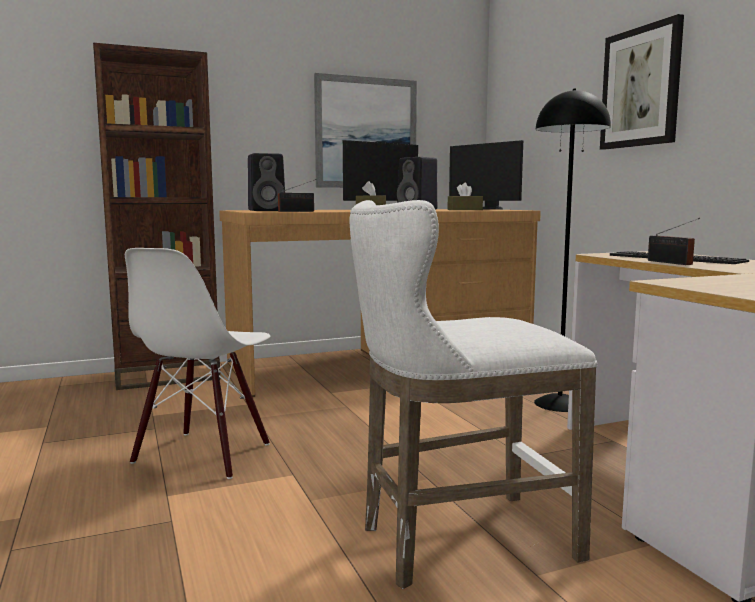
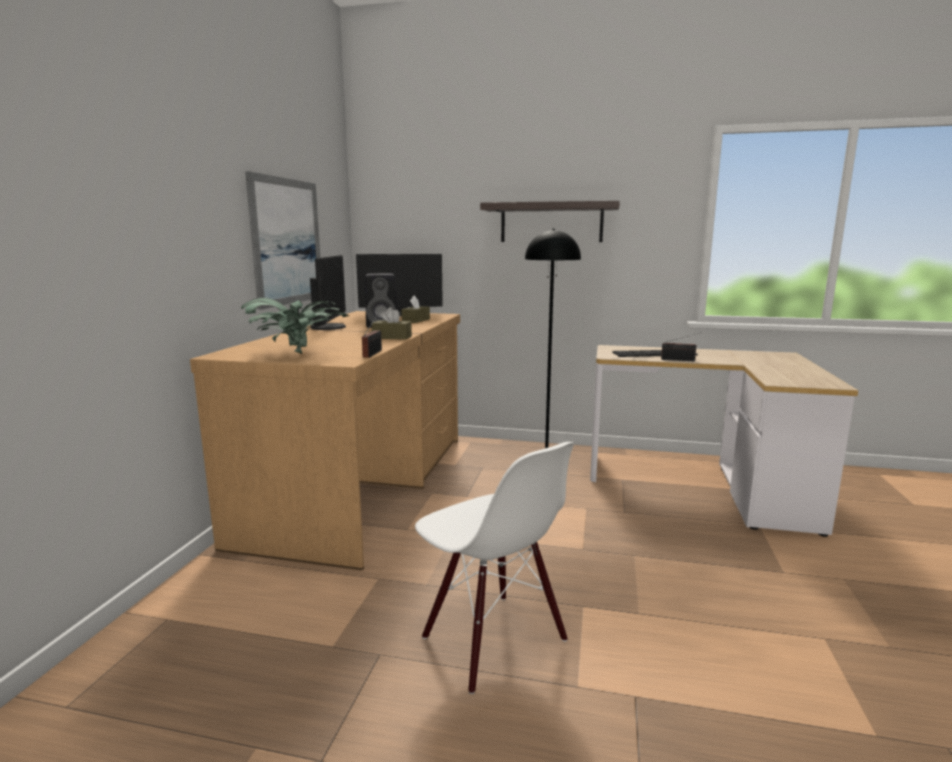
camera: 55 degrees left, 5 degrees up
(167, 376) = (191, 602): brown bookcase -> none
(268, 210) = (296, 353): black speaker -> potted plant
(456, 542) = (734, 580): white stool -> none
(641, 87) = (551, 223): picture -> shelf

